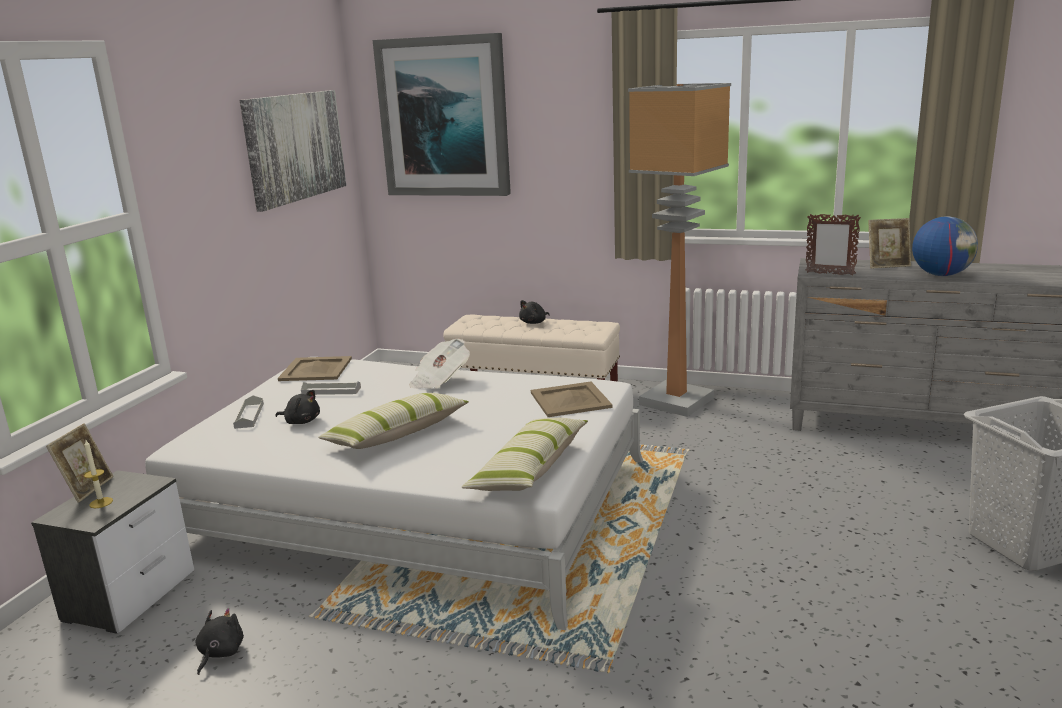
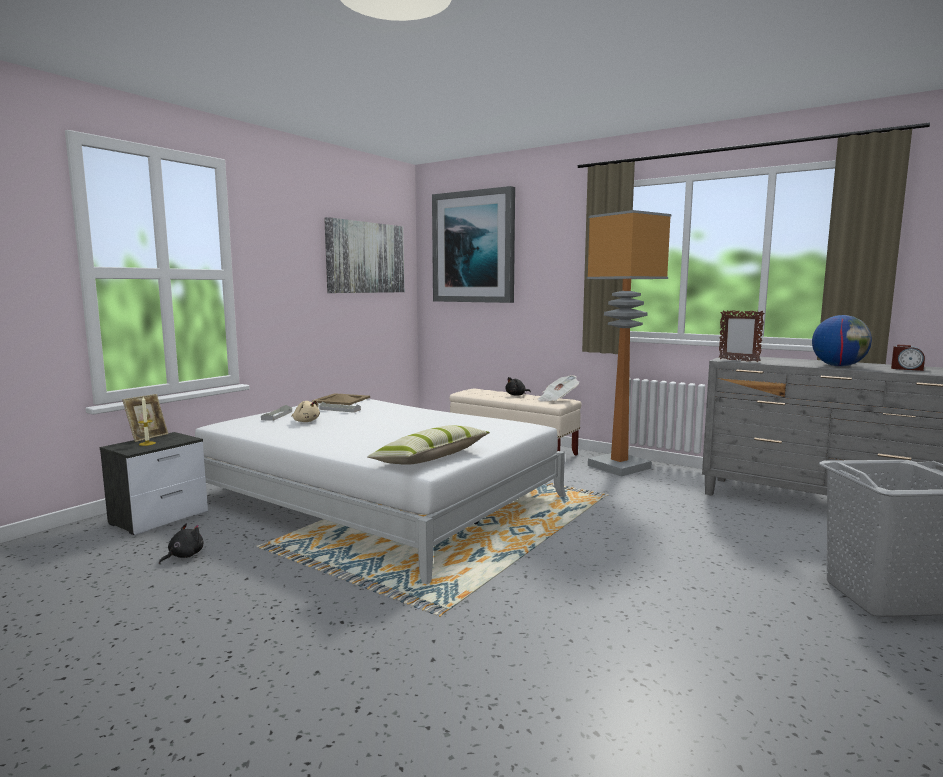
camera: 15 degrees right, 10 degrees down
(301, 421) = (306, 421): black plush toy -> beige plush toy
(397, 434) = (358, 432): pillow -> none
(439, 380) = (417, 413): newspaper -> newspaper (557, 399)
(570, 399) = (500, 430): beige tray -> none
(887, 265) = (795, 360): picture frame -> none
(1010, 273) = (906, 369): none -> alarm clock

